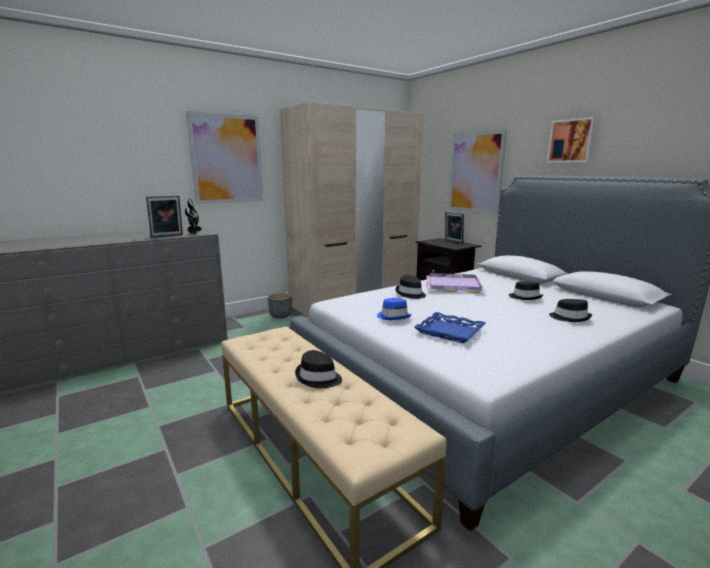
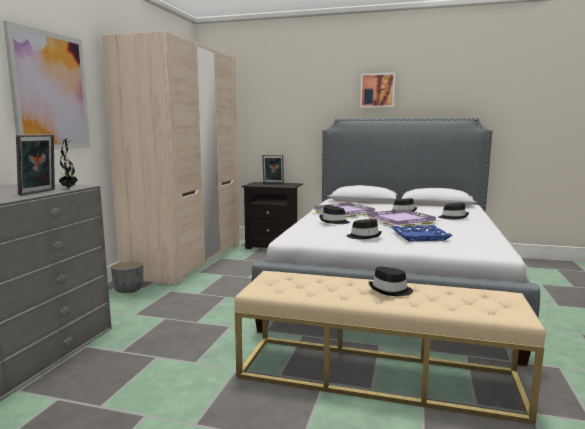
camera: 40 degrees left, 5 degrees down
(393, 316) = (364, 236): blue hat -> black hat
(476, 172) = (288, 117): picture -> none
(484, 307) = (399, 220): none -> purple tray

